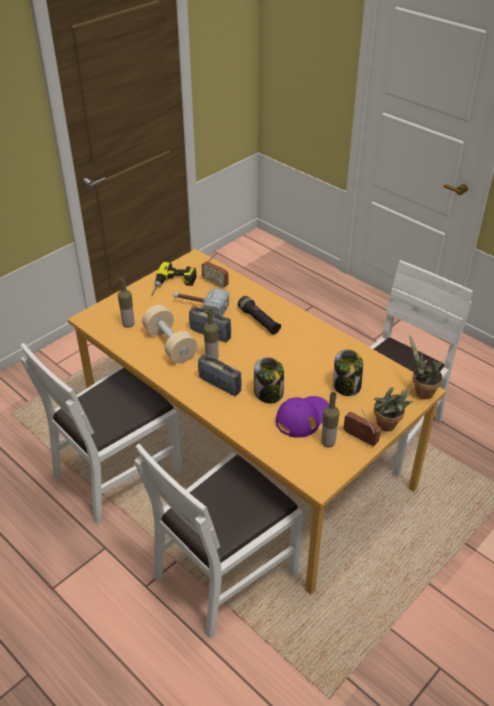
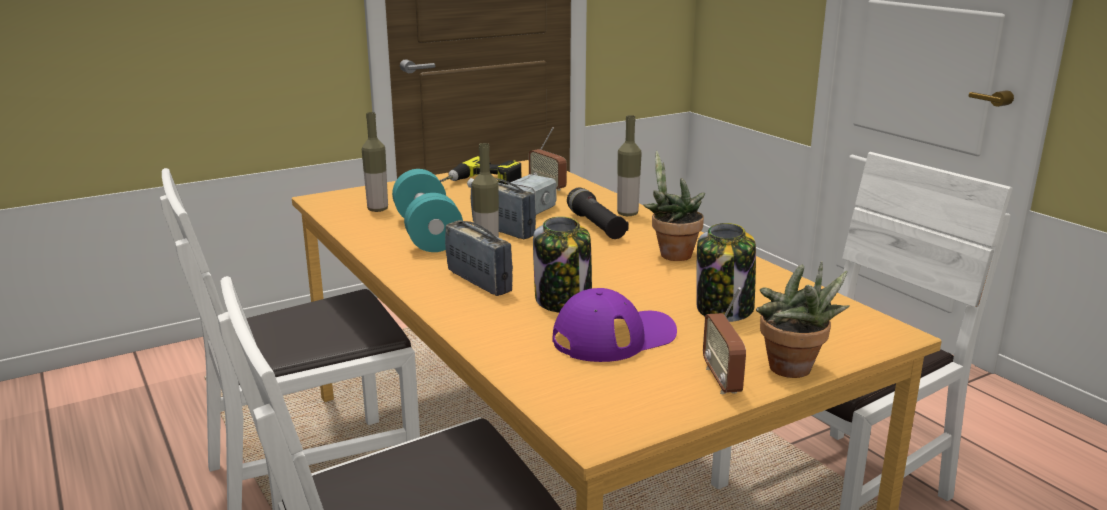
camera: 15 degrees right, 20 degrees down
(170, 344) = (427, 233): beige dumbbell -> turquoise dumbbell
(328, 442) = (648, 376): bottle -> bottle (627, 214)
(360, 438) = (722, 380): radio -> radio turned 150 degrees counterclockwise
(421, 392) = (883, 334): potted plant -> potted plant (671, 254)

